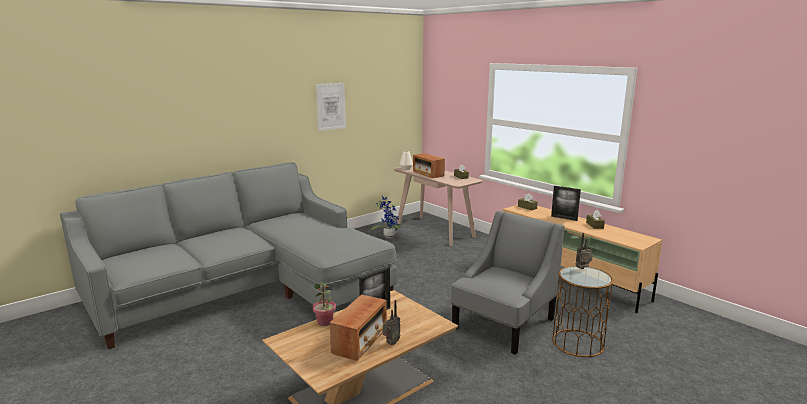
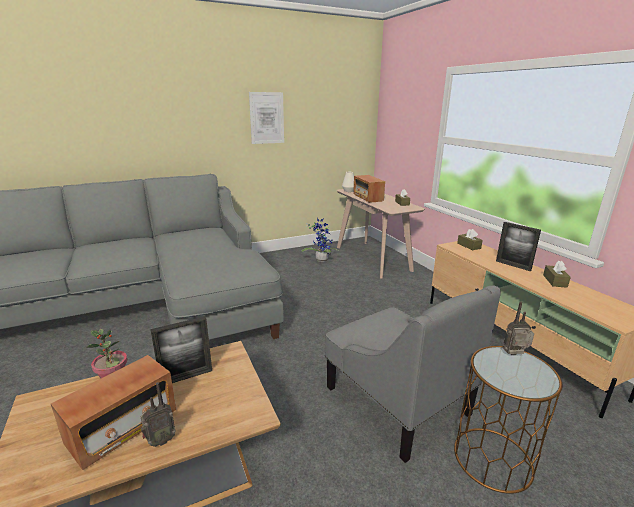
camera: 15 degrees right, 5 degrees up
(504, 323) = (395, 400): grey armchair -> grey armchair turned 90 degrees clockwise

